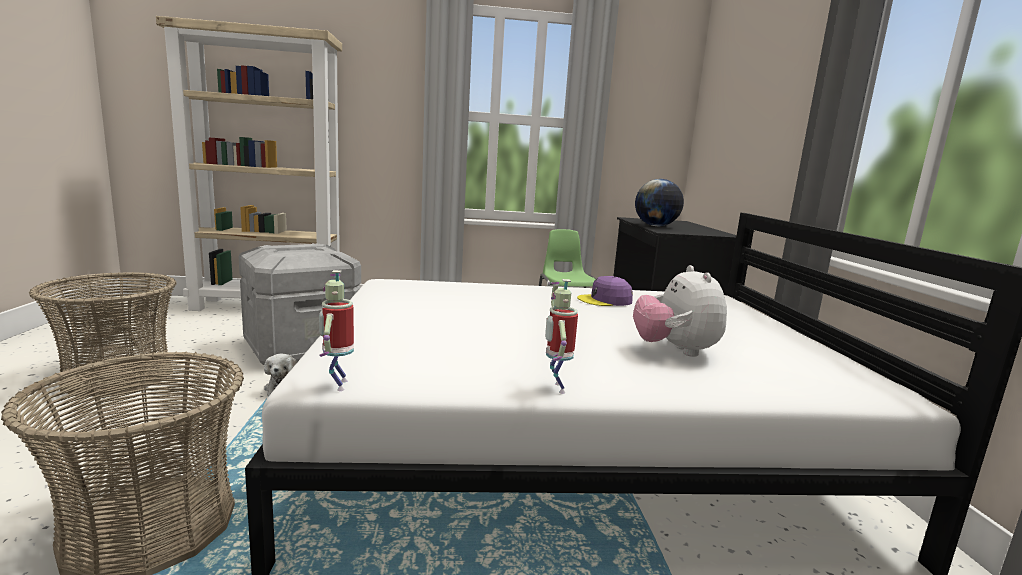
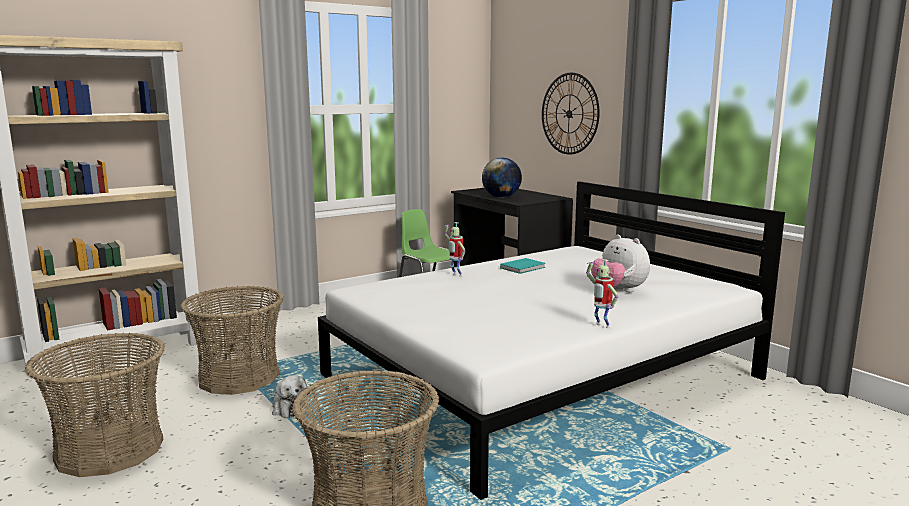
camera: 30 degrees left, 0 degrees up
(303, 349) = (239, 377): grey storage box -> basket
(338, 385) = (503, 356): toy robot -> toy robot (455, 275)
(605, 300) = (524, 267): purple cap -> turquoise book
(759, 130) = (569, 114): none -> wall clock

